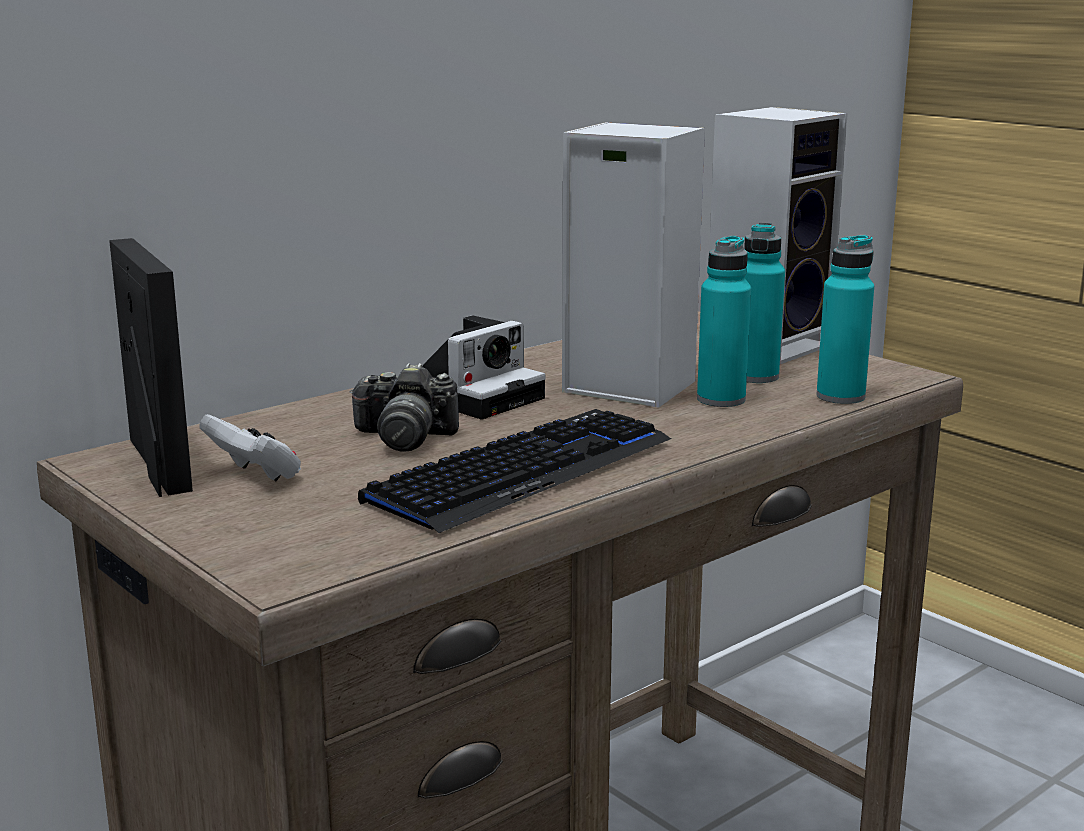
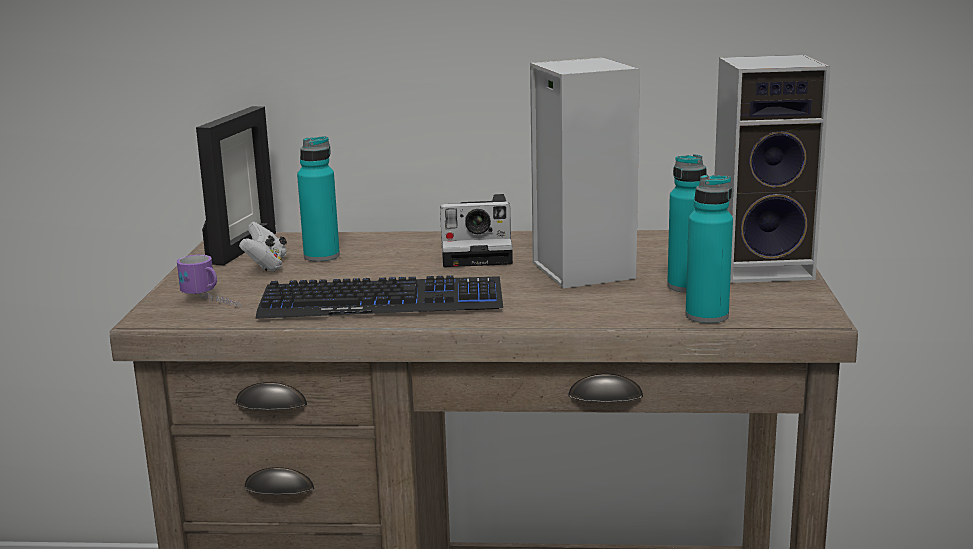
camera: 45 degrees right, 0 degrees up
(313, 536) = (213, 302): none -> mug
(405, 438) = (379, 266): camera -> none
(721, 400) = (616, 294): turquoise bottle -> turquoise bottle (321, 256)

